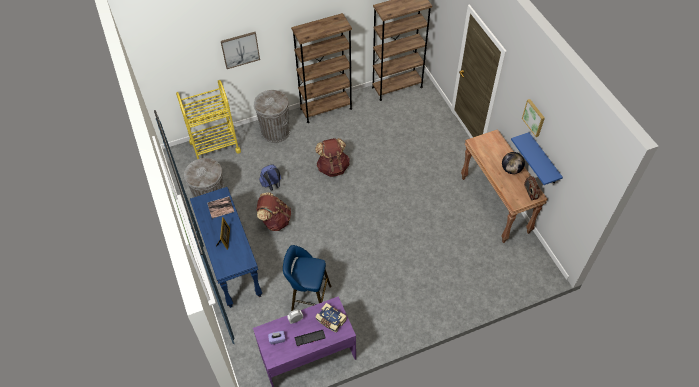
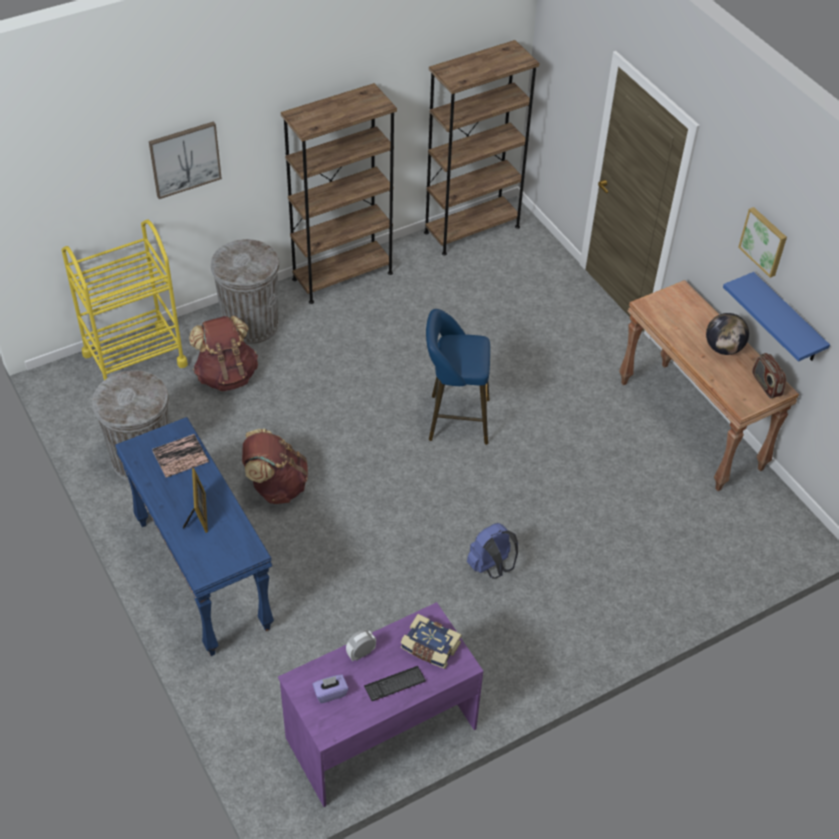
camera: 10 degrees left, 5 degrees down
(272, 185) = (259, 421): blue backpack -> blue backpack (491, 567)
(308, 298) = (364, 623): blue stool -> blue stool (454, 419)
(333, 167) = (373, 381): brown backpack -> brown backpack (226, 375)

